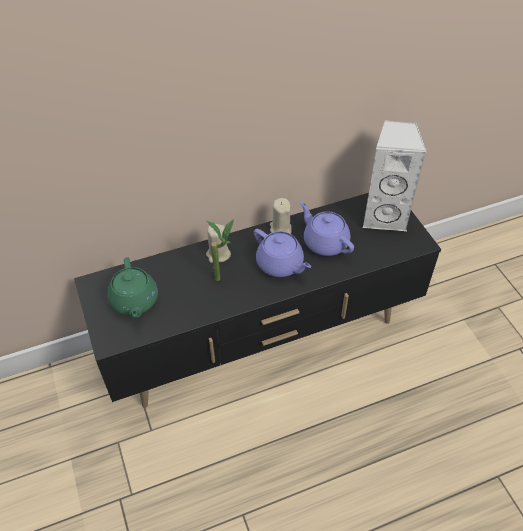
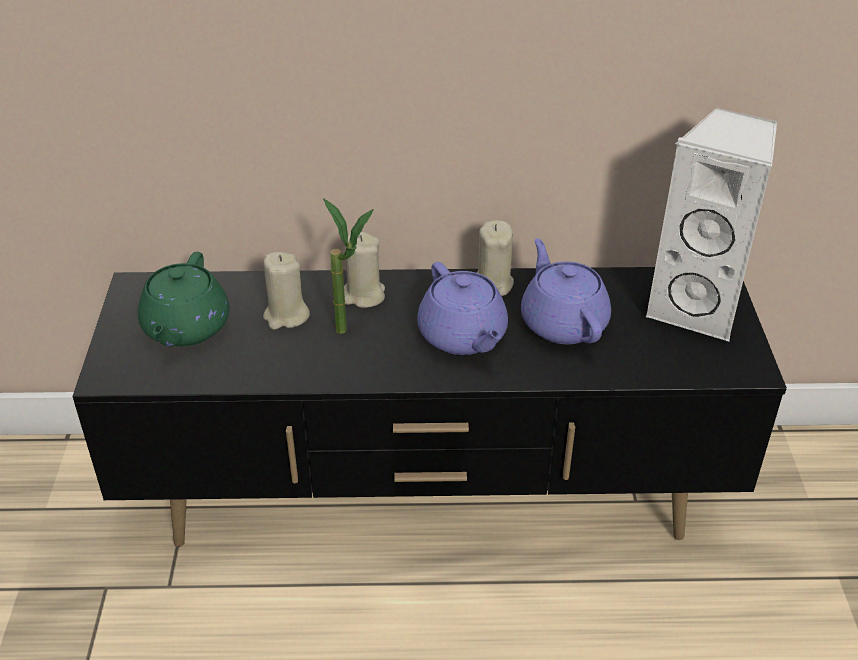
camera: 20 degrees right, 10 degrees down
(184, 278) = (286, 316): none -> beige candle

